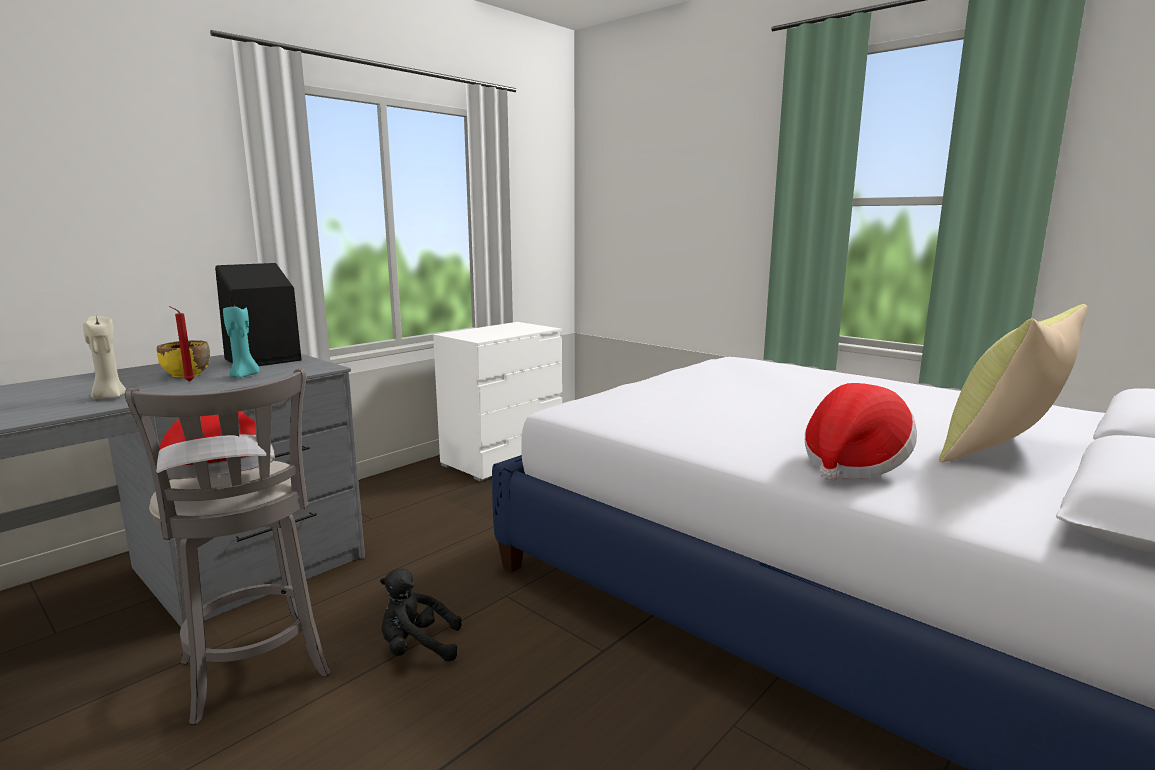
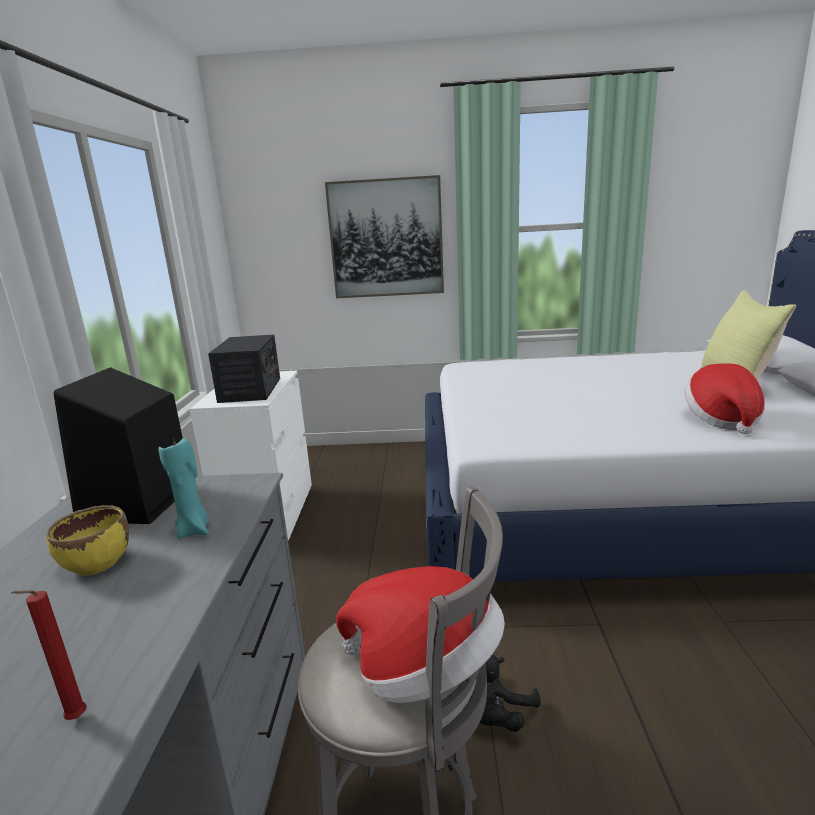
camera: 40 degrees left, 5 degrees up
(109, 397) = (100, 649): beige candle -> none
(187, 381) = (139, 571): red candle -> red candle (73, 720)
(494, 332) = (250, 390): none -> radio
(708, 207) = (386, 238): none -> picture

